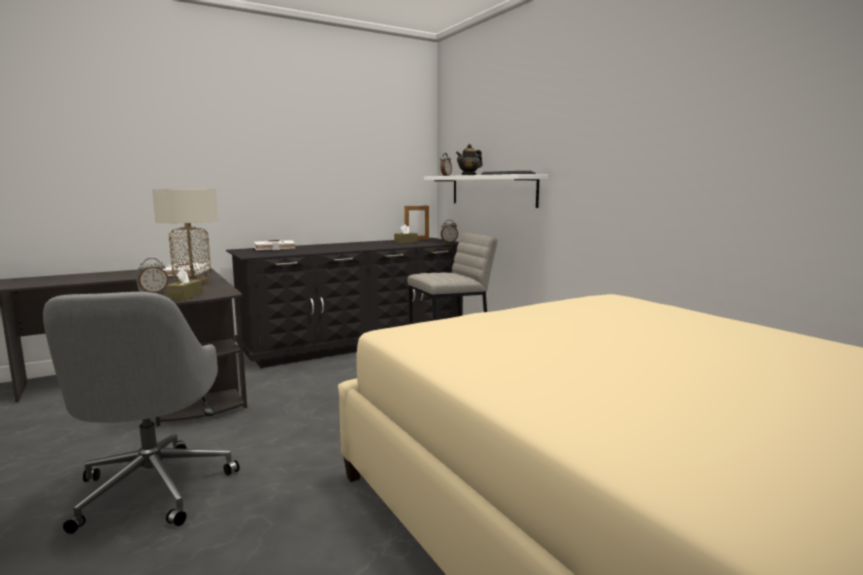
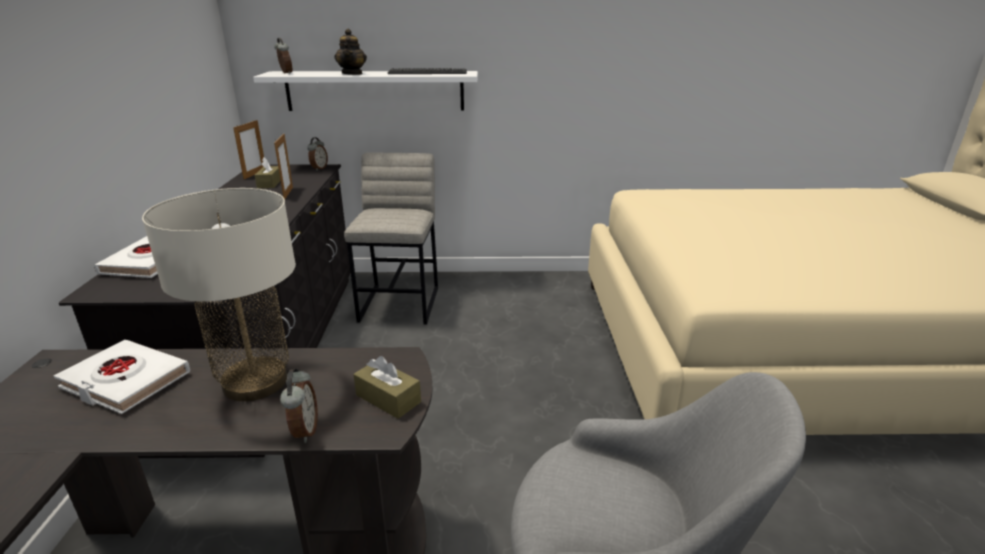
camera: 60 degrees left, 15 degrees up
(394, 245) = (288, 193): none -> picture frame

